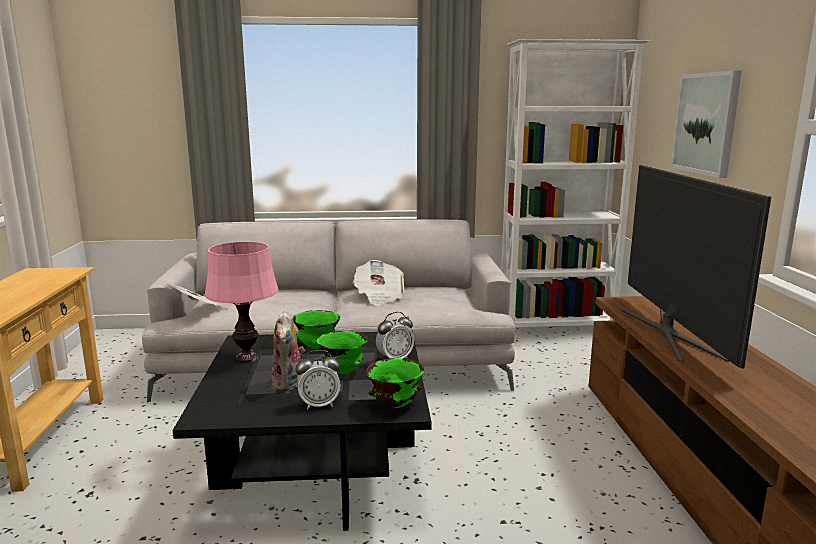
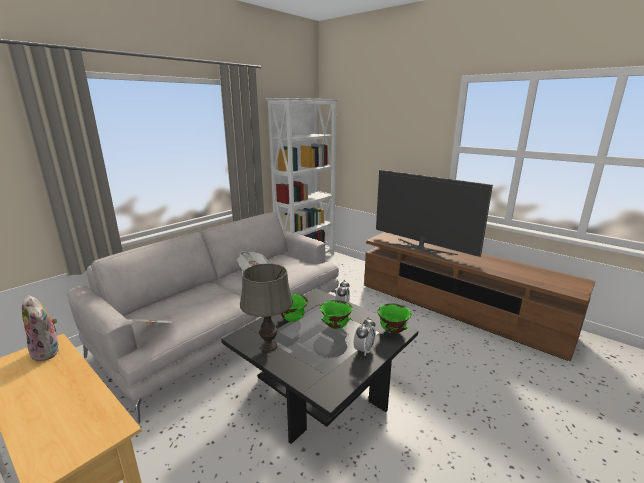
camera: 45 degrees left, 5 degrees up
(246, 358) = (269, 346): pink table lamp -> grey table lamp
(289, 383) = (326, 348): plush toy -> plush toy (48, 352)
(706, 123) = (388, 145): picture -> none

